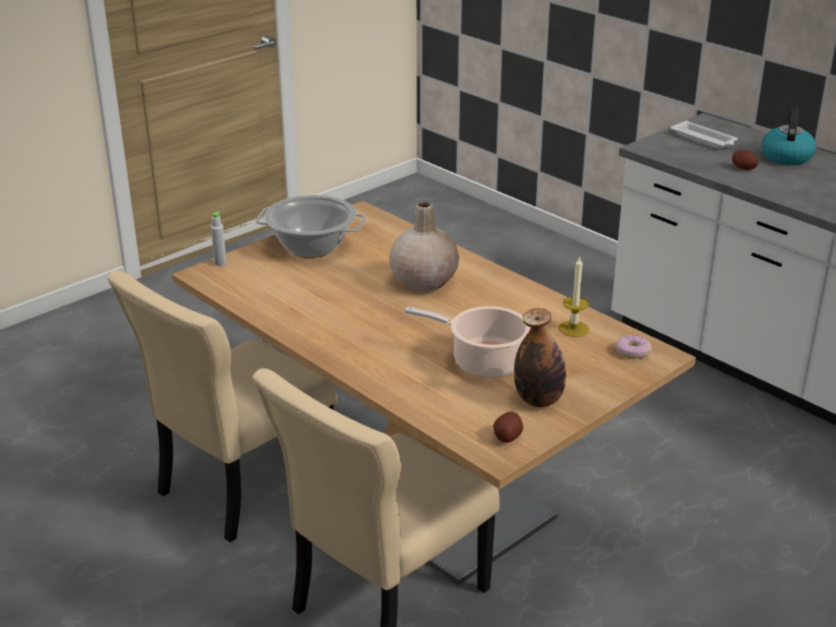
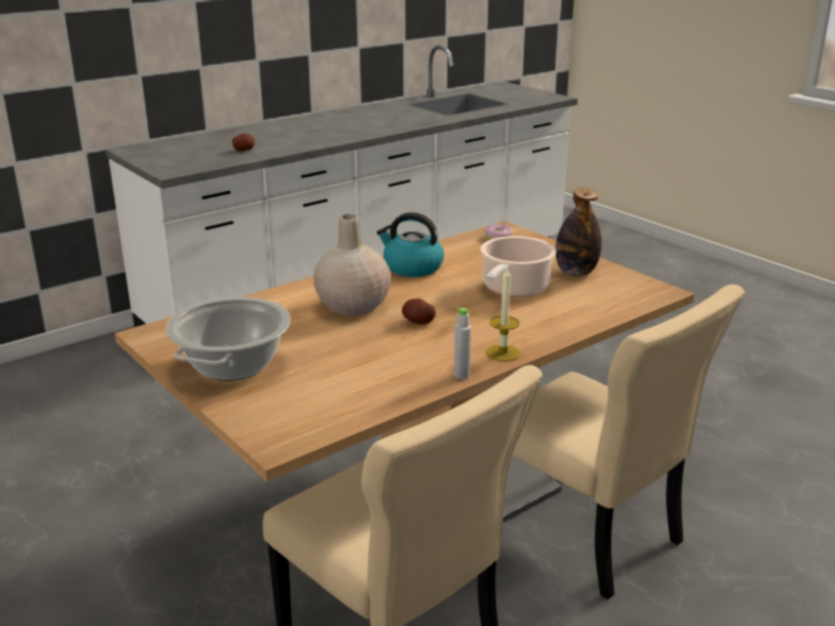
camera: 85 degrees left, 5 degrees down
(220, 263) = (250, 429): grey bottle -> grey bottle (461, 375)
(507, 436) = (633, 287): potato -> potato (418, 322)
(573, 329) = (459, 252): candle -> candle (503, 353)
(704, 139) = (170, 154): white tray -> none
(786, 156) = (229, 138): kettle -> kettle (412, 267)

